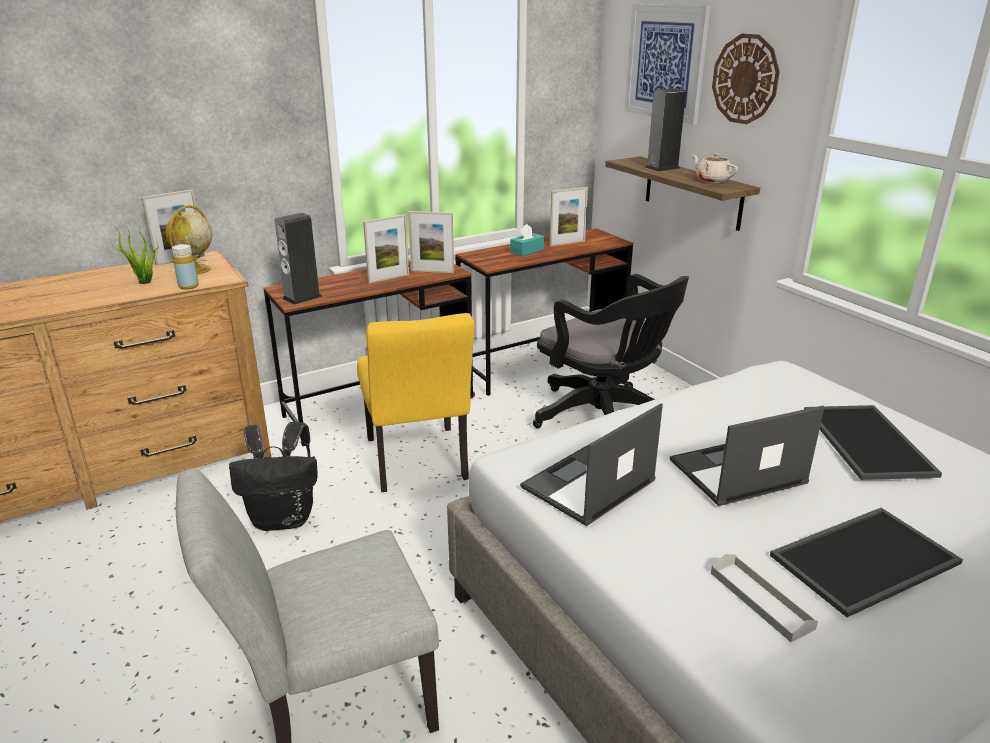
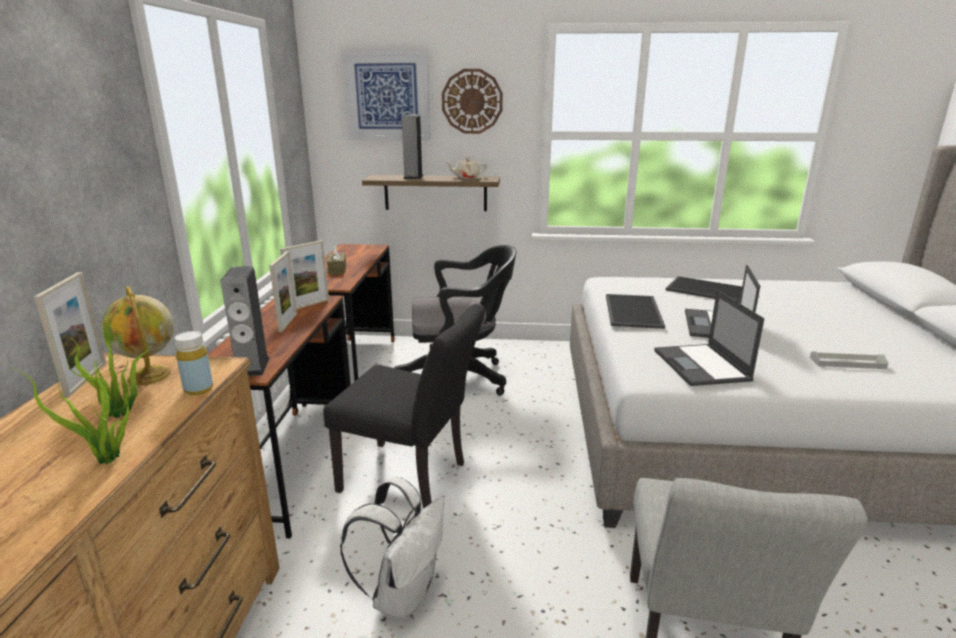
camera: 55 degrees left, 5 degrees down
(94, 299) = (106, 460): none -> potted plant
(284, 519) = (403, 594): black backpack -> white backpack
(418, 464) = (412, 479): yellow chair -> black chair
(527, 251) = (337, 269): turquoise tissue box -> brown tissue box
(567, 243) = (350, 257): picture frame -> none
(865, 562) = (820, 330): tray -> tray (634, 311)

